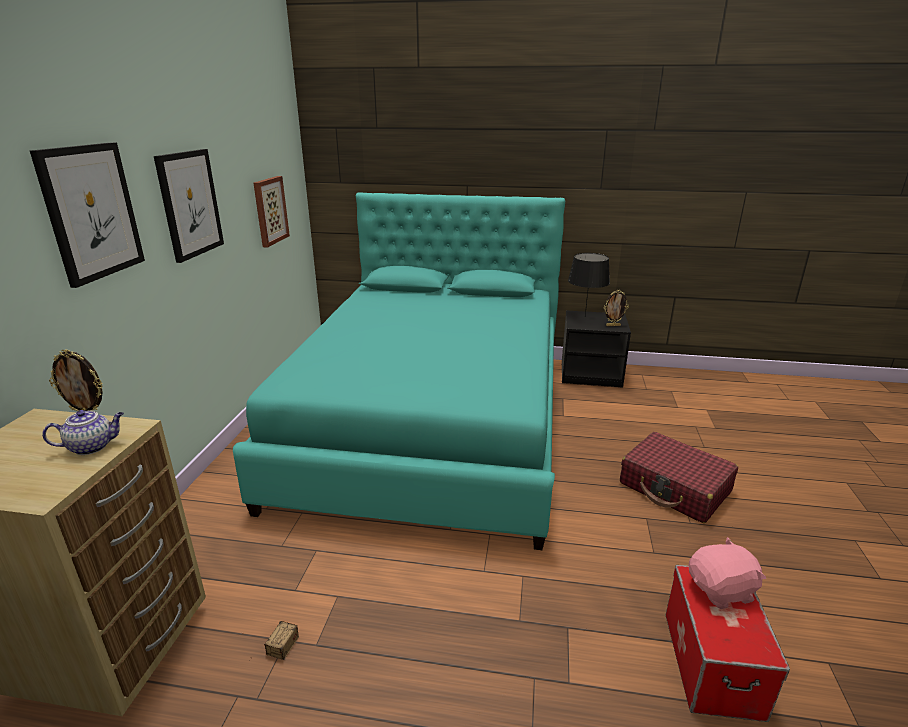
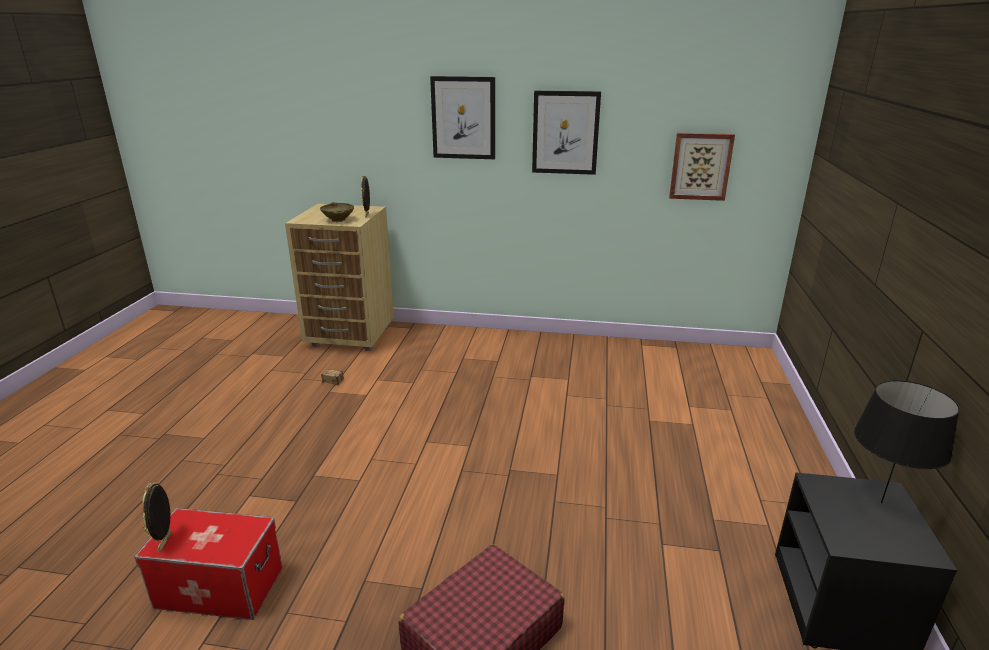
camera: 90 degrees right, 0 degrees up
(92, 446) = (338, 220): teapot -> beige bowl
(433, 421) = (610, 429): turquoise bed -> none
(613, 325) = (854, 535): picture frame -> picture frame (166, 542)
(721, 590) = (229, 539): pink plush toy -> none

